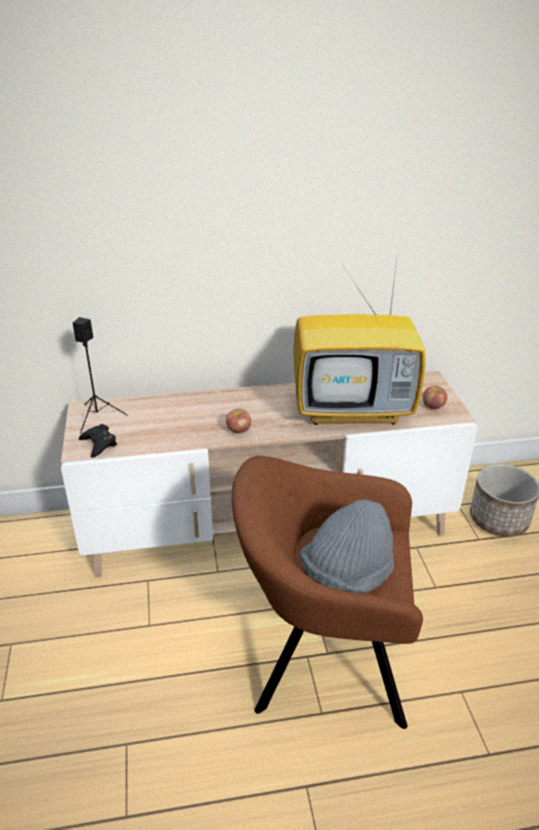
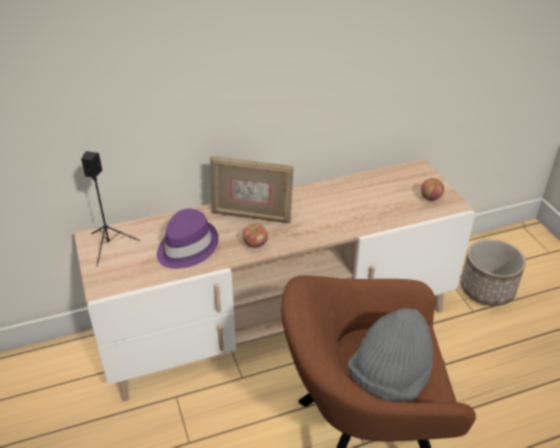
camera: 10 degrees left, 5 degrees up
(99, 444) = (119, 276): black game controller -> none
(170, 425) = (186, 247): none -> purple hat
(243, 405) = (251, 216): none -> picture frame
(354, 409) = (359, 209): television -> none

